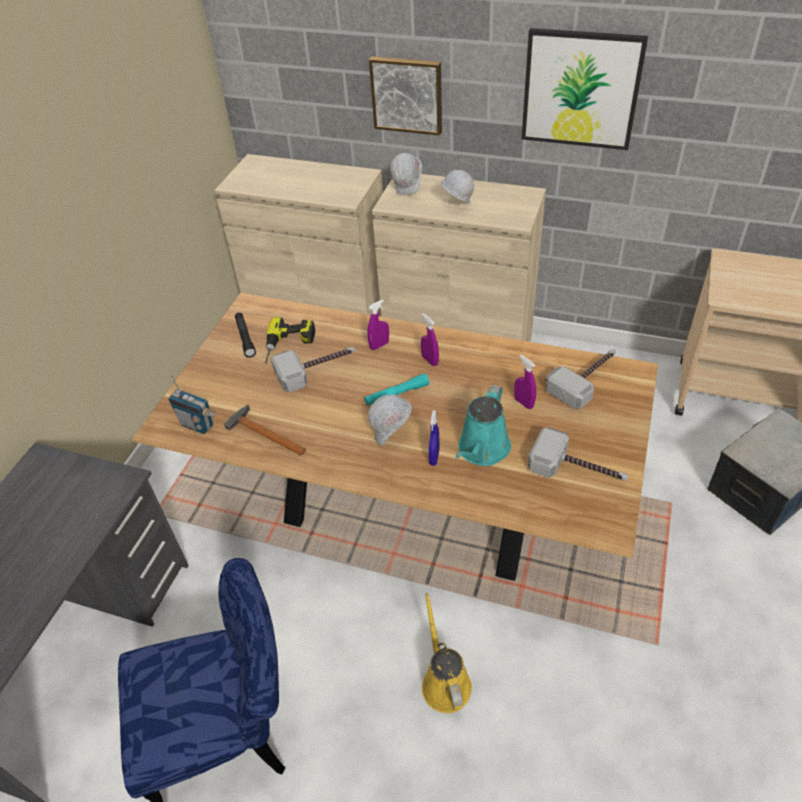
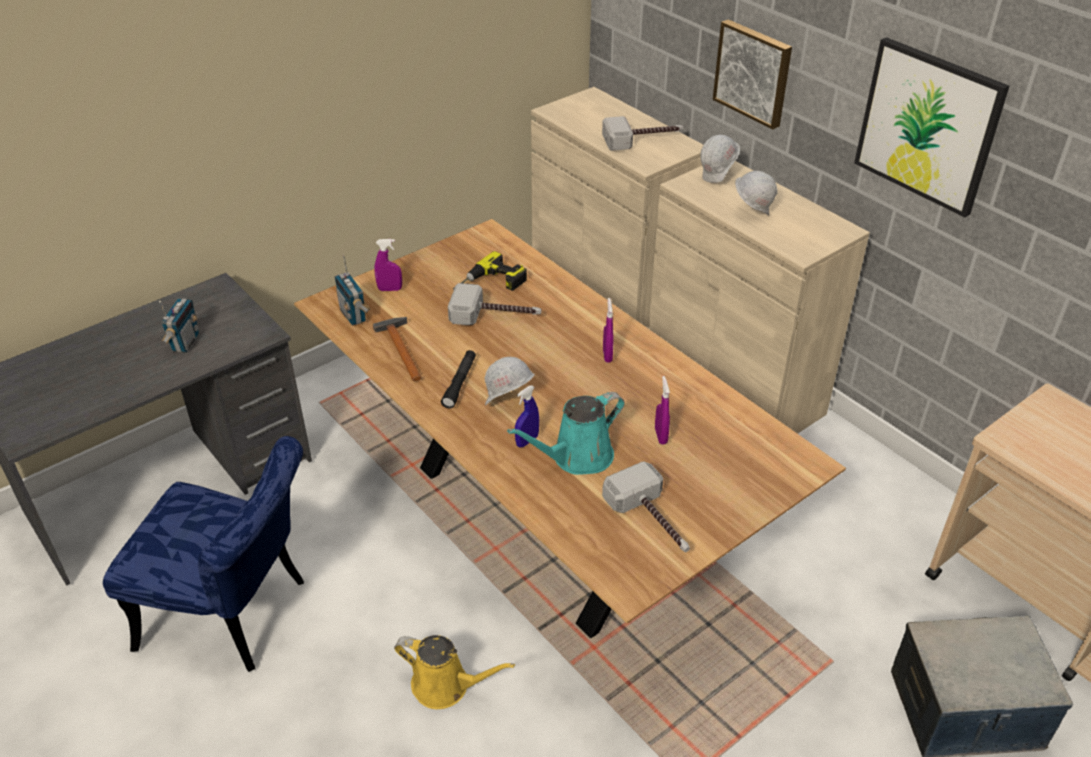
camera: 30 degrees right, 5 degrees down
(52, 526) = (185, 342): none -> radio
(245, 338) = (459, 260): black flashlight -> black flashlight (459, 383)
(379, 345) = (573, 320): purple spray bottle -> purple spray bottle (390, 289)
(397, 394) = (547, 370): turquoise flashlight -> none
(444, 682) = (446, 686): yellow watering can -> yellow watering can turned 90 degrees clockwise
(586, 380) = (748, 446): hammer -> hammer (643, 140)

